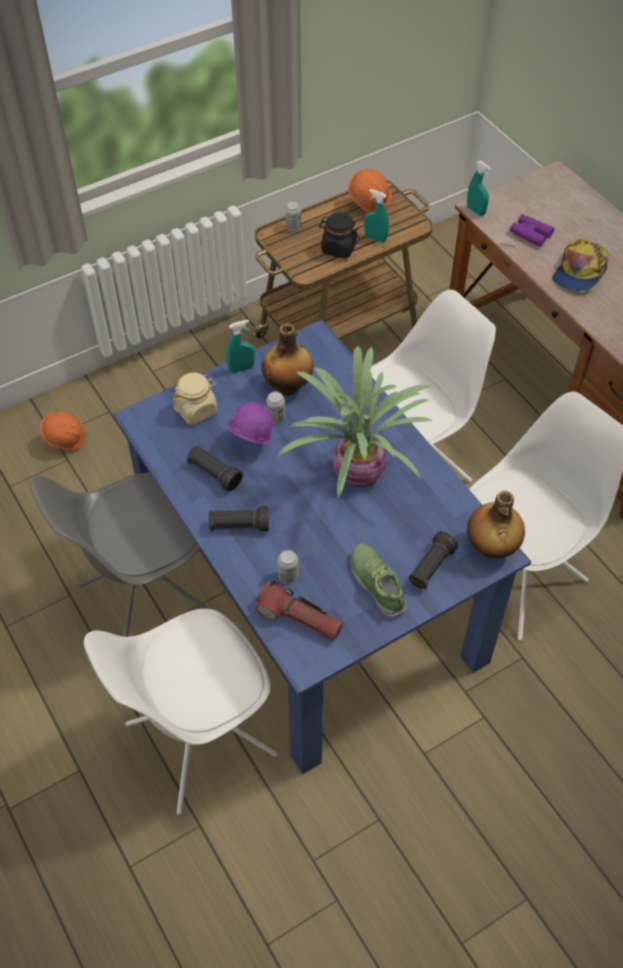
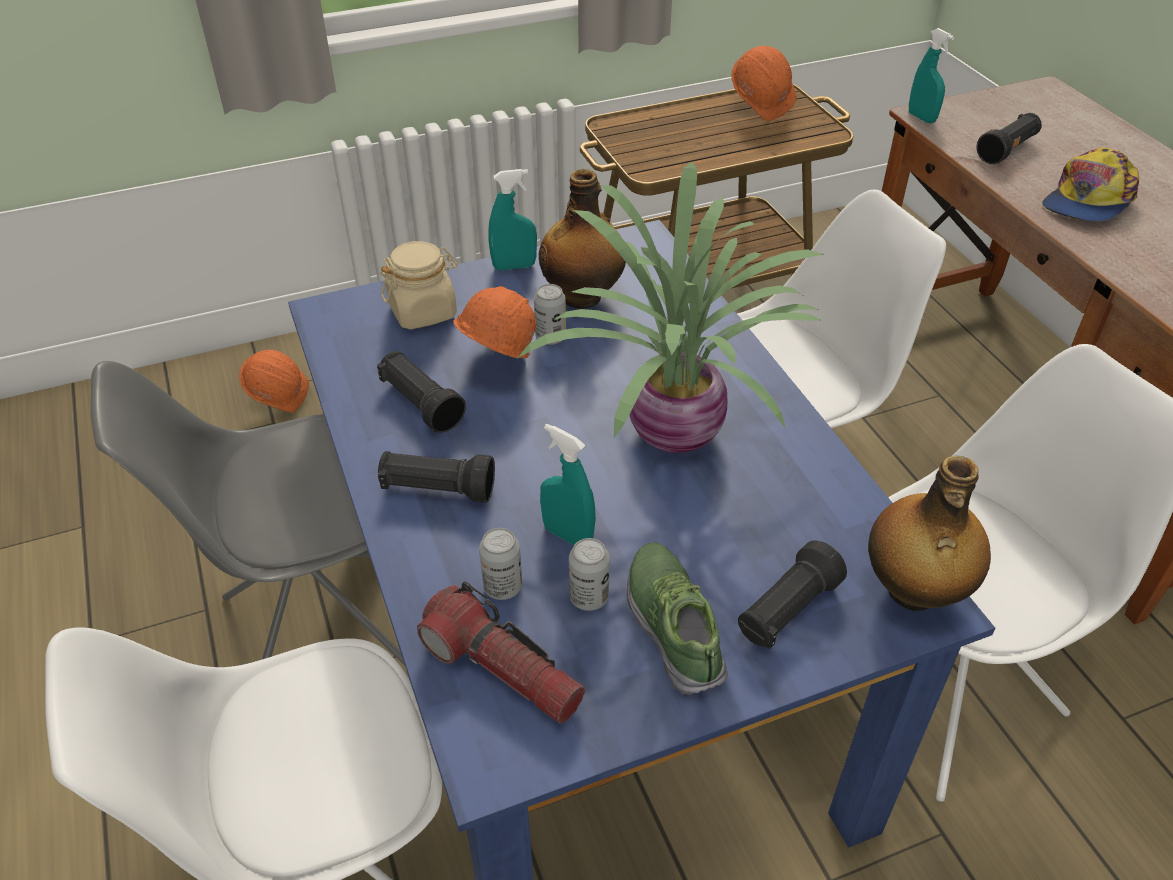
camera: 10 degrees right, 10 degrees down
(249, 443) = (496, 366): purple hard hat -> orange hard hat
(293, 227) = (643, 121): can -> can (589, 597)
(338, 248) = (705, 148): black jar -> none
(375, 238) = (763, 143): turquoise spray bottle -> turquoise spray bottle (567, 535)
(530, 234) = (1007, 150): purple binoculars -> black flashlight

